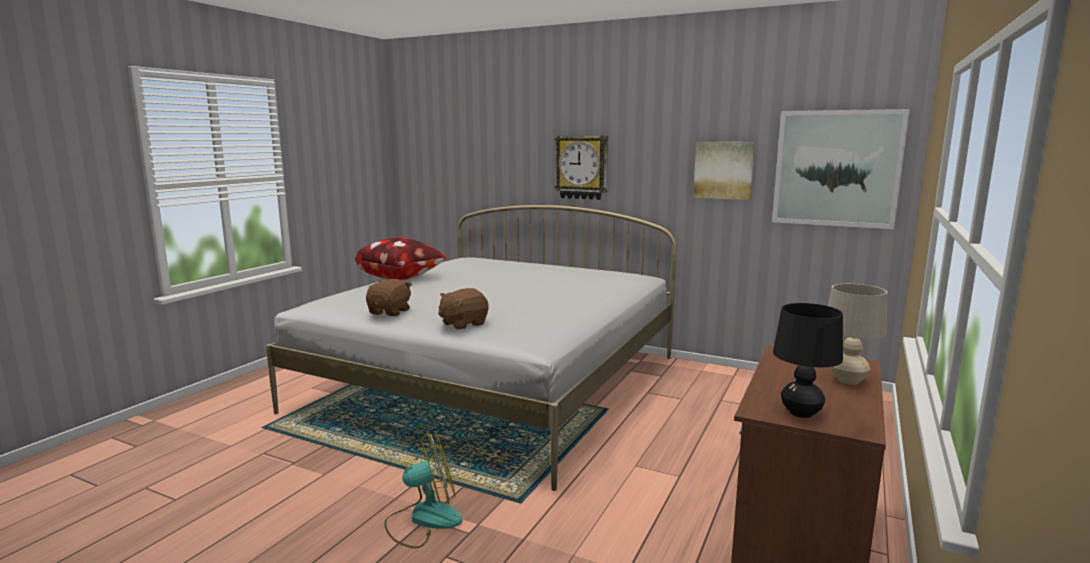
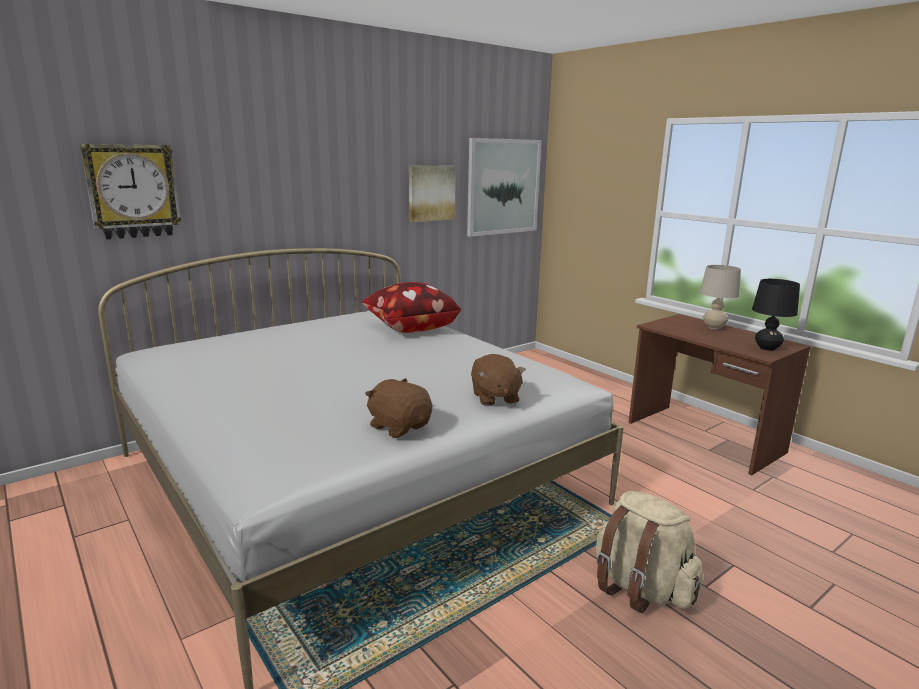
camera: 65 degrees left, 5 degrees up
(401, 278) = (211, 398): pillow -> pillow (410, 328)
(423, 520) = (640, 588): fan -> beige backpack
(582, 167) = (292, 199): wall clock -> wall clock (133, 191)

